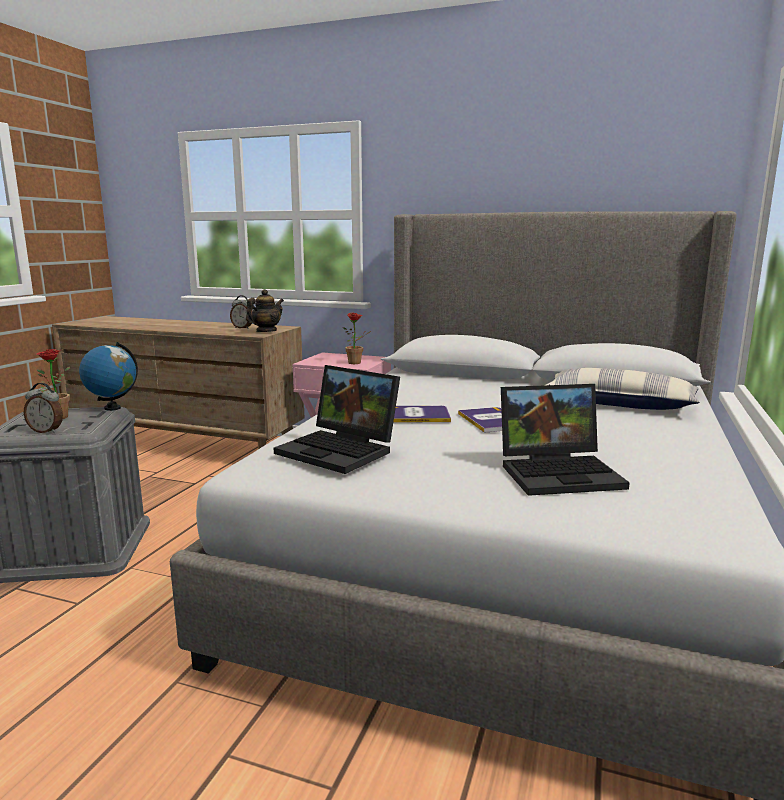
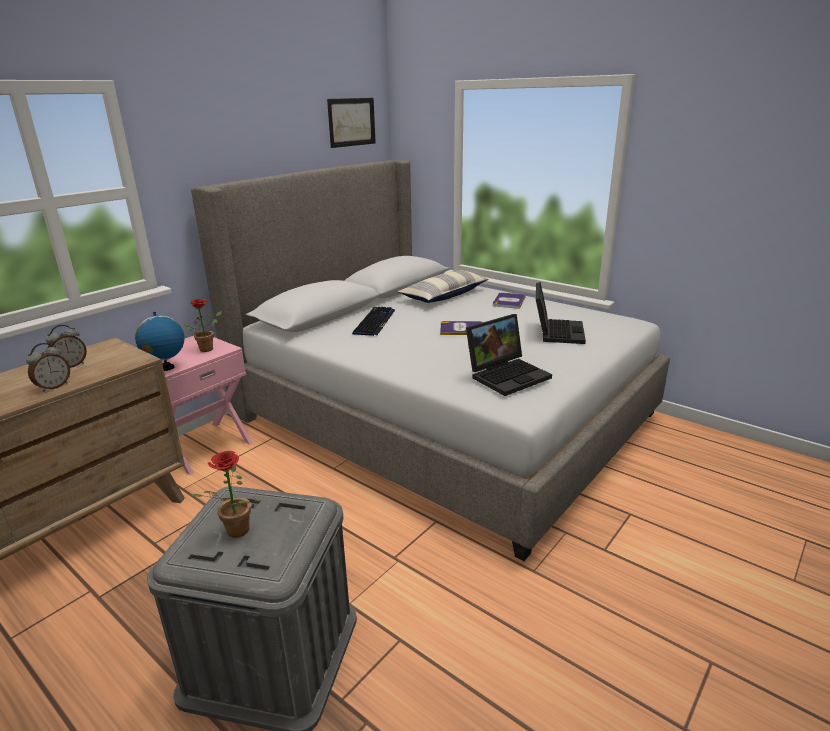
camera: 70 degrees left, 10 degrees up
(47, 431) = (295, 533): alarm clock -> alarm clock (53, 386)
(112, 408) = (228, 493): globe -> globe (166, 368)
(266, 331) = (122, 355): teapot -> none
(416, 415) = (437, 346): book -> book (509, 301)
(469, 389) = (374, 322): none -> keyboard
(656, 156) = (351, 122): none -> picture

